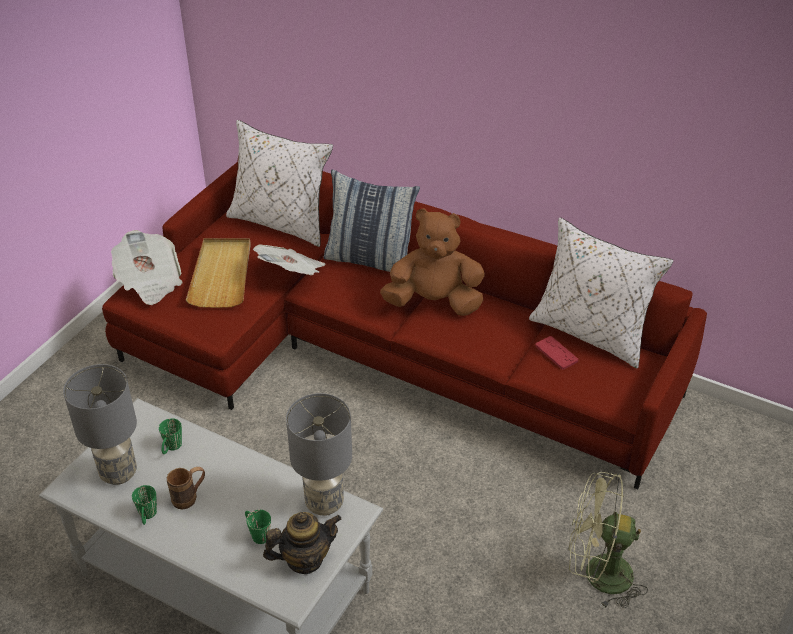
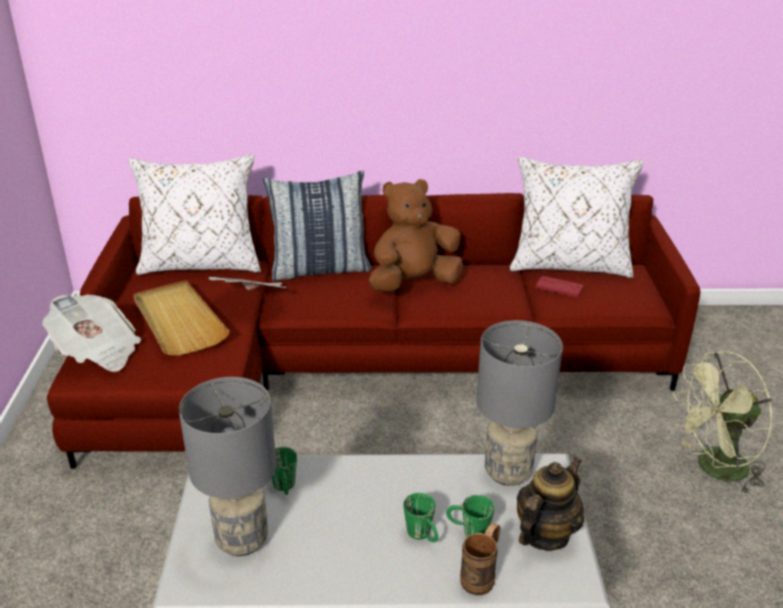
camera: 30 degrees left, 10 degrees down
(147, 517) = (323, 571): green mug -> green mug (423, 536)
(190, 498) = (356, 529): brown mug -> brown mug (481, 576)

